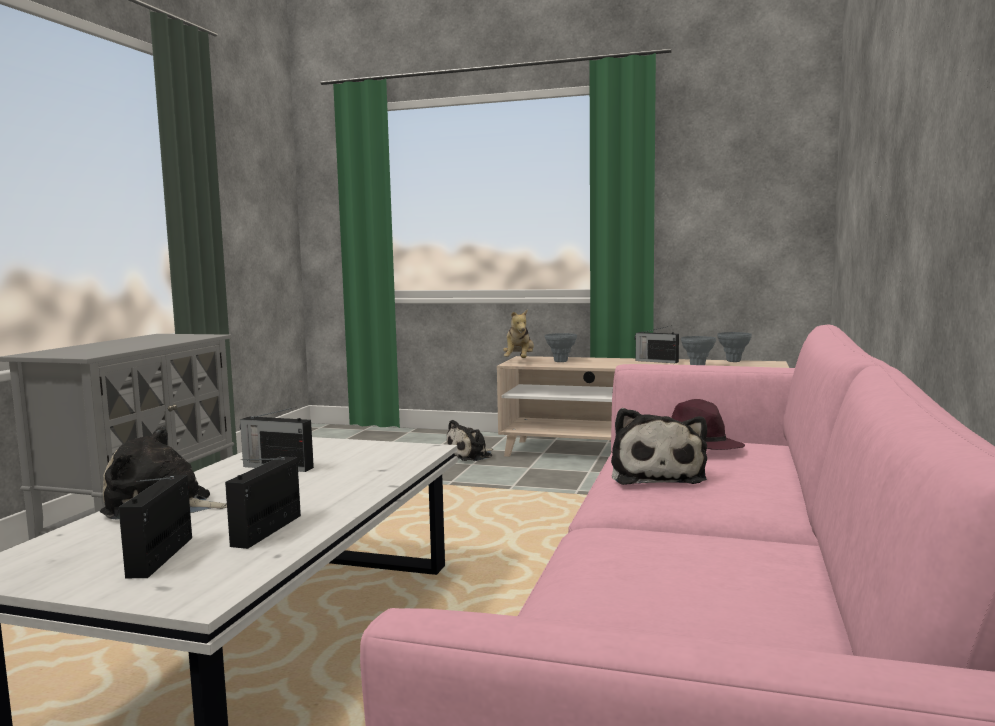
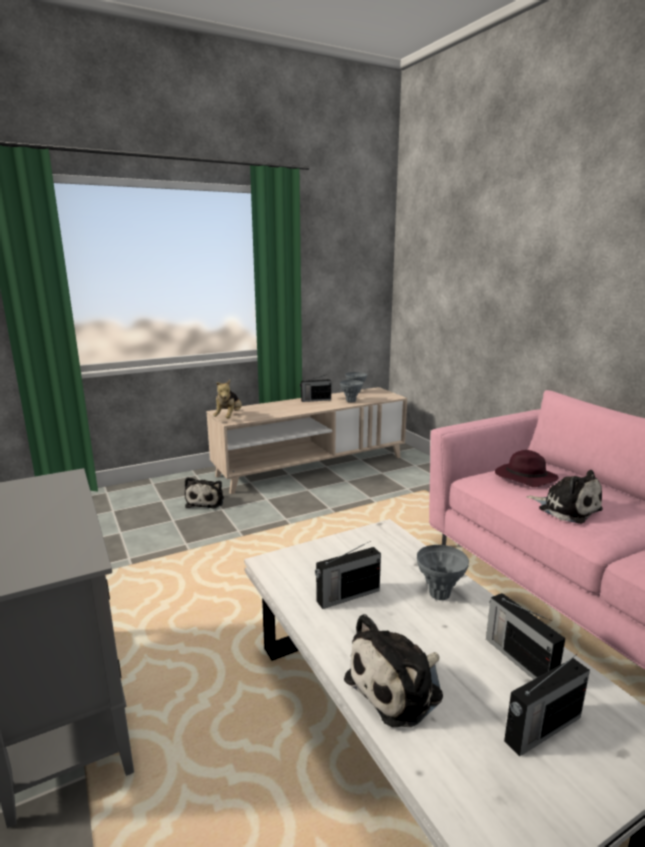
camera: 45 degrees left, 10 degrees up
(162, 556) = (541, 729): radio -> radio turned 75 degrees counterclockwise
(519, 361) = (229, 417): plush toy -> plush toy turned 45 degrees clockwise
(561, 361) = (257, 412): grey vase -> grey vase (439, 594)

